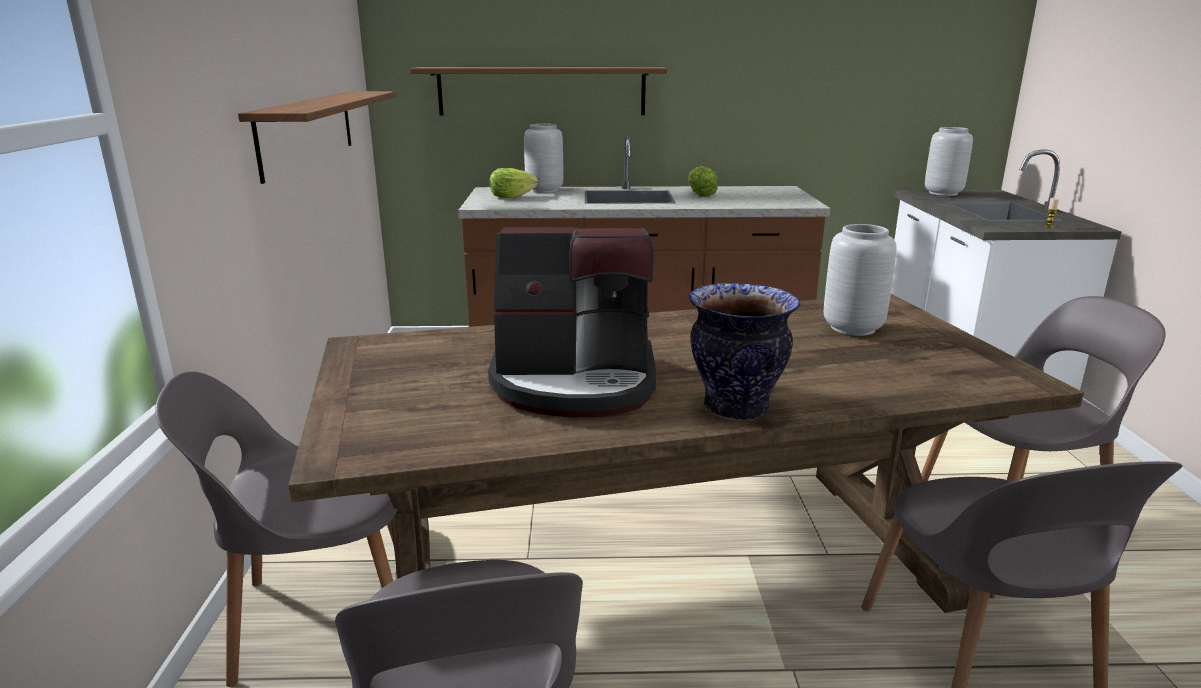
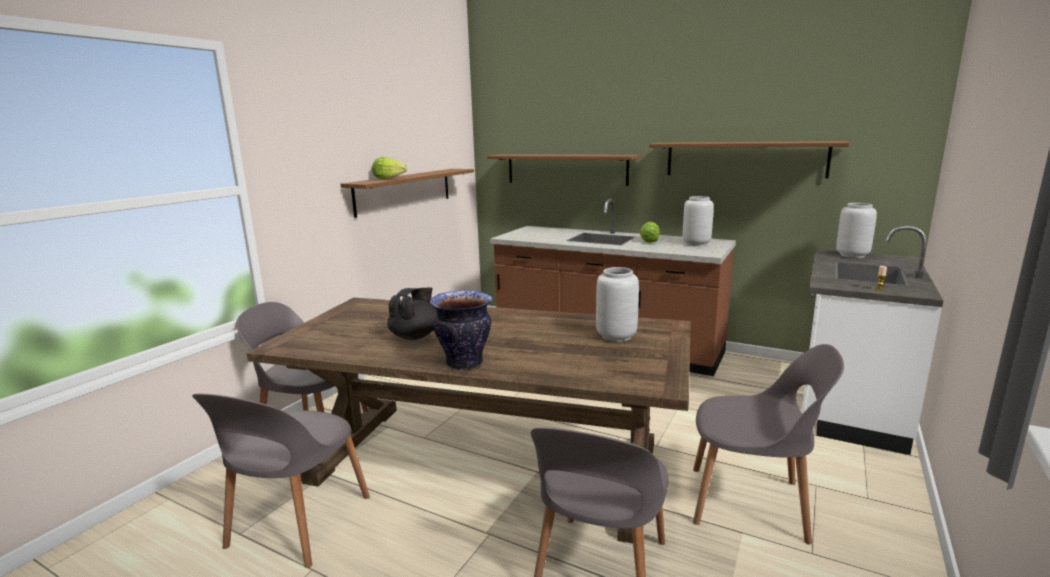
camera: 30 degrees right, 5 degrees down
(511, 197) = (532, 233): lettuce -> lettuce (388, 179)
(544, 190) = (559, 230): grey vase -> grey vase (695, 244)
(575, 382) = (415, 336): coffee machine -> black teapot
(807, 73) = (744, 159): none -> shelf

